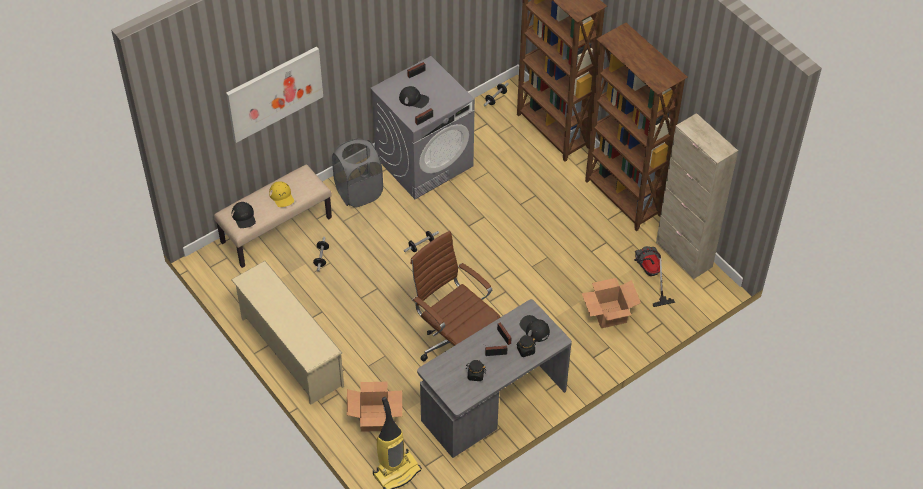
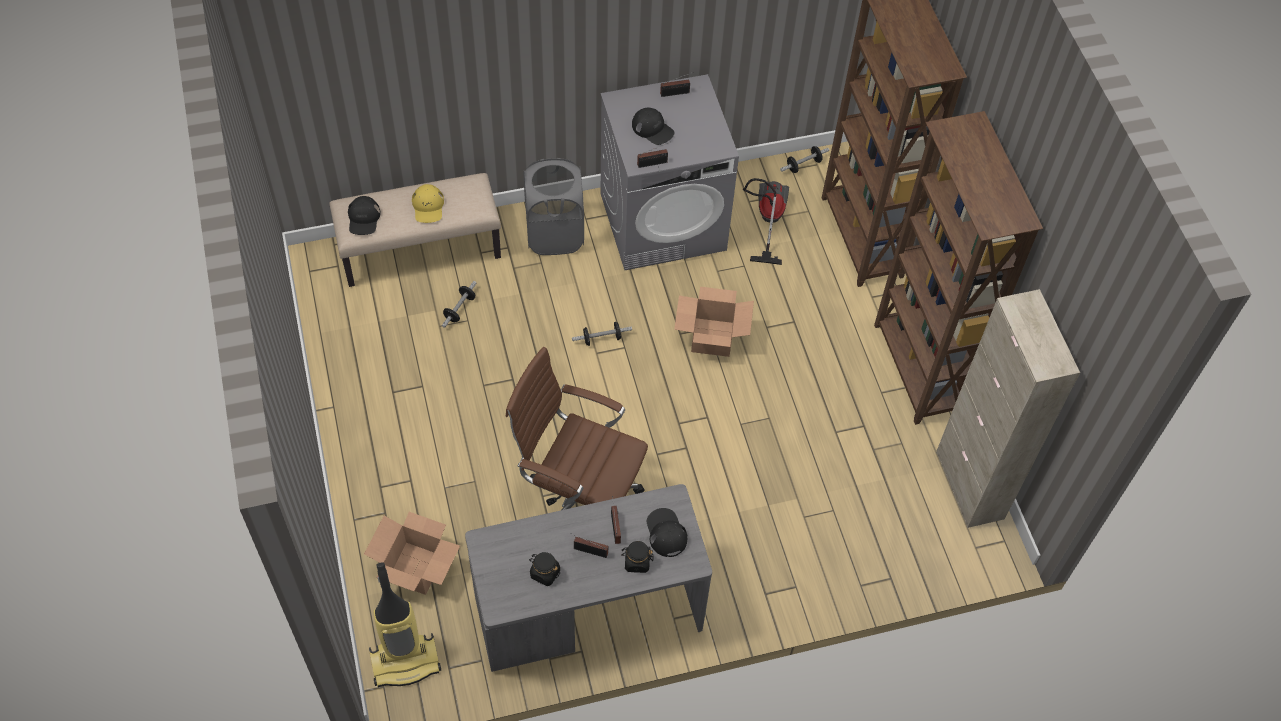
camera: 20 degrees right, 5 degrees up
(274, 93) = (437, 56): picture -> none
(290, 351) = (351, 428): beige shoe rack -> none
(454, 343) = (578, 498): brown office chair -> brown office chair turned 45 degrees counterclockwise
(609, 314) = (819, 537): cardboard box -> cardboard box (712, 338)
(649, 274) = (904, 497): vacuum cleaner -> vacuum cleaner (766, 219)

